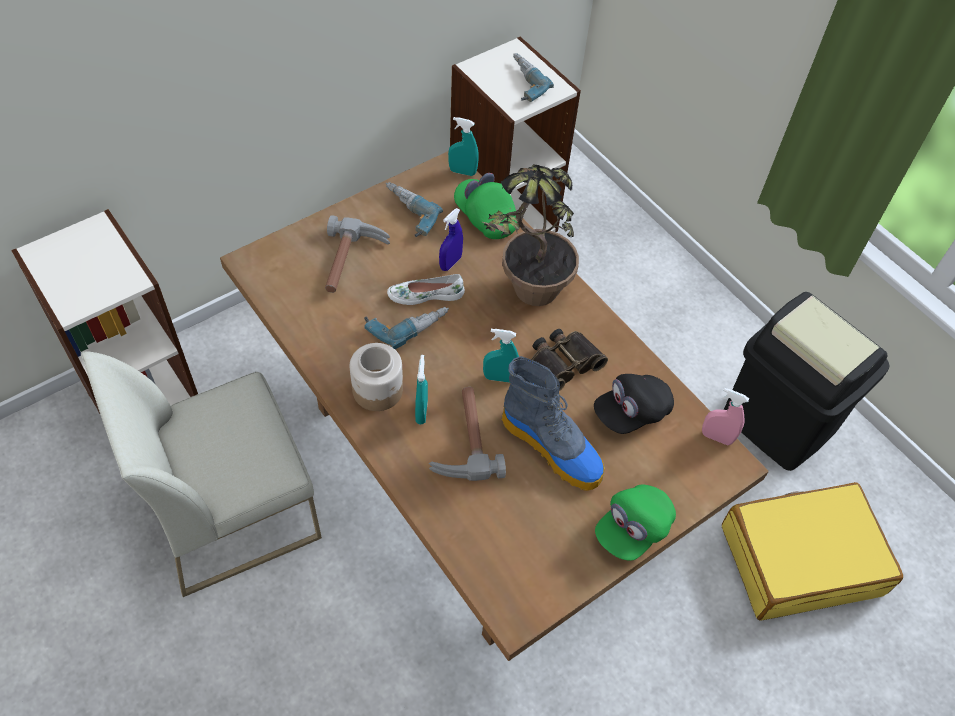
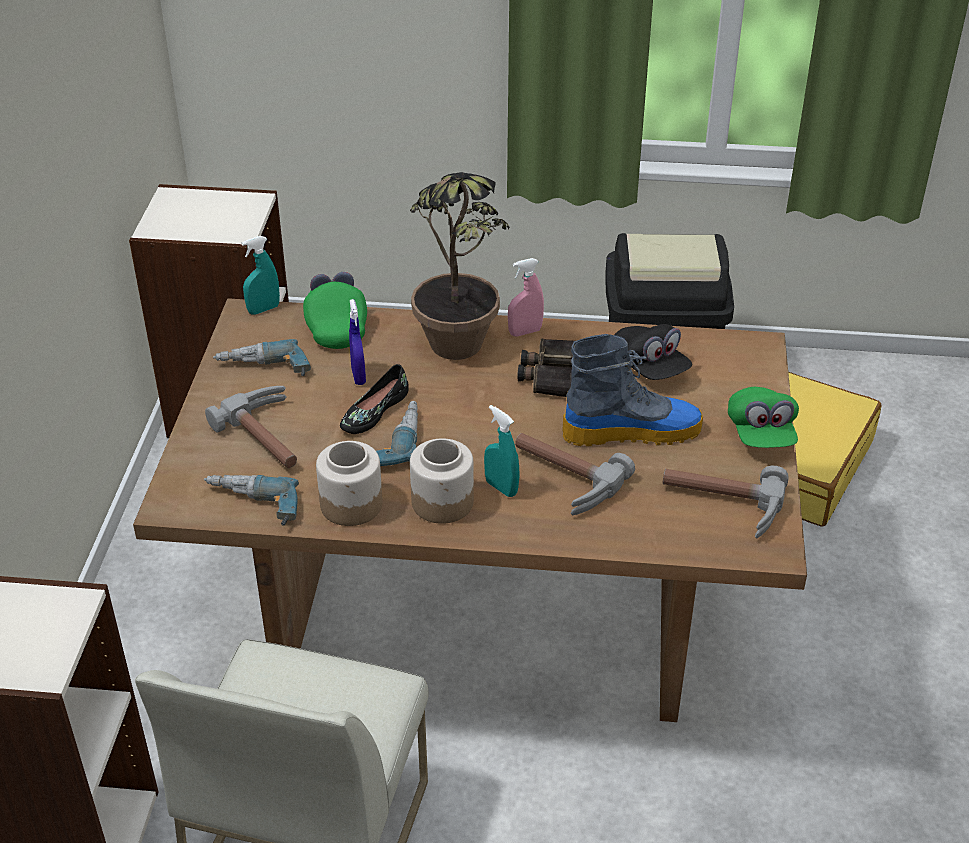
camera: 45 degrees left, 15 degrees down
(331, 345) = (352, 504): none -> jar
(425, 294) = (373, 411): white shoe -> black shoe
(485, 217) = (336, 326): green cap -> green cap turned 75 degrees clockwise
(499, 378) = (523, 420): turquoise spray bottle -> none
(521, 83) = (216, 215): power drill -> power drill (250, 507)
(528, 553) = (721, 506): none -> hammer
(631, 412) = (648, 368): black cap -> black cap turned 45 degrees counterclockwise
(716, 437) = (725, 338): pink spray bottle -> pink spray bottle (525, 332)

